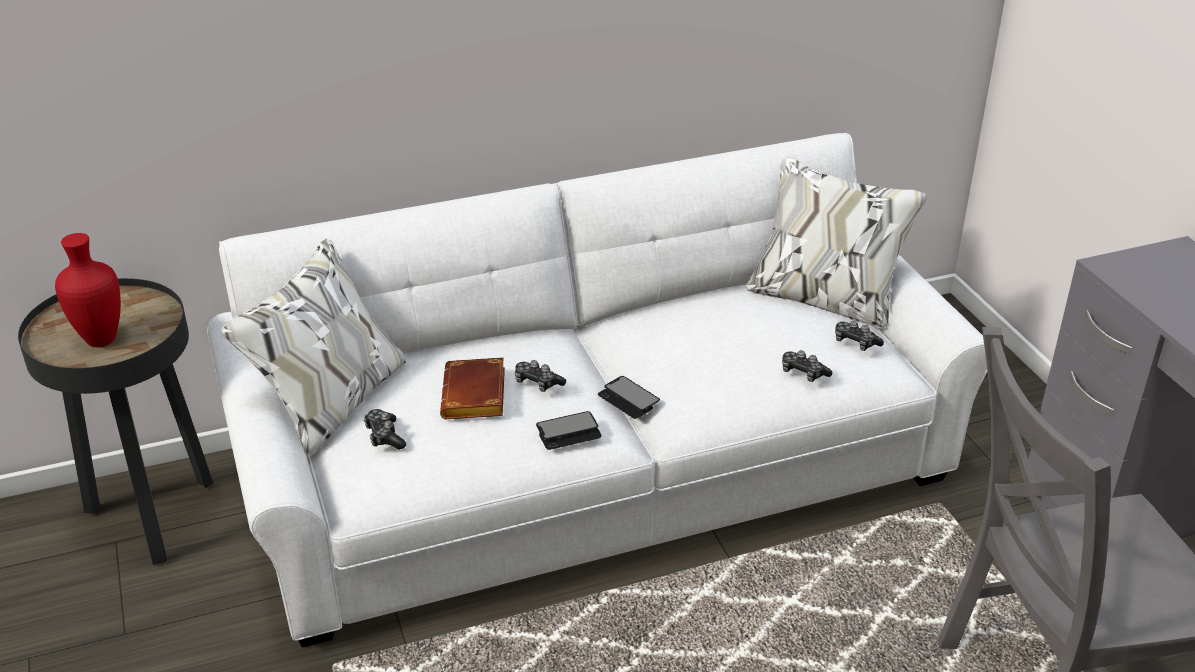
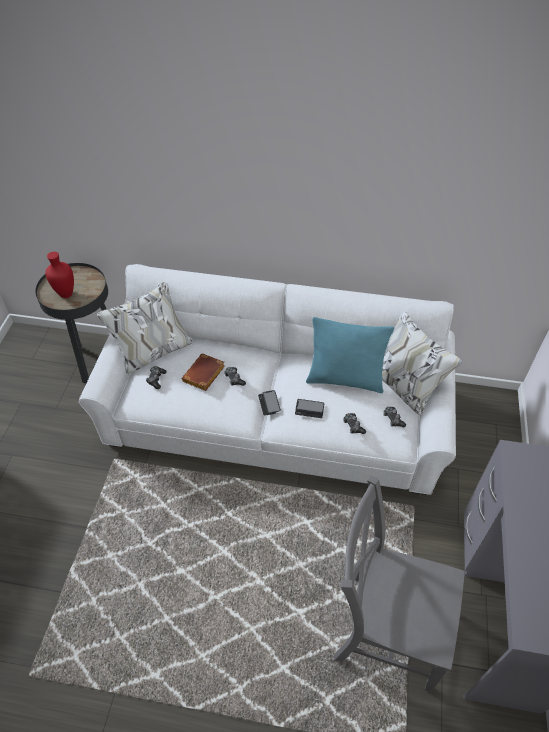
camera: 30 degrees right, 15 degrees up
(568, 432) = (228, 411): phone -> phone (309, 409)
(731, 318) = (345, 379): none -> turquoise pillow

